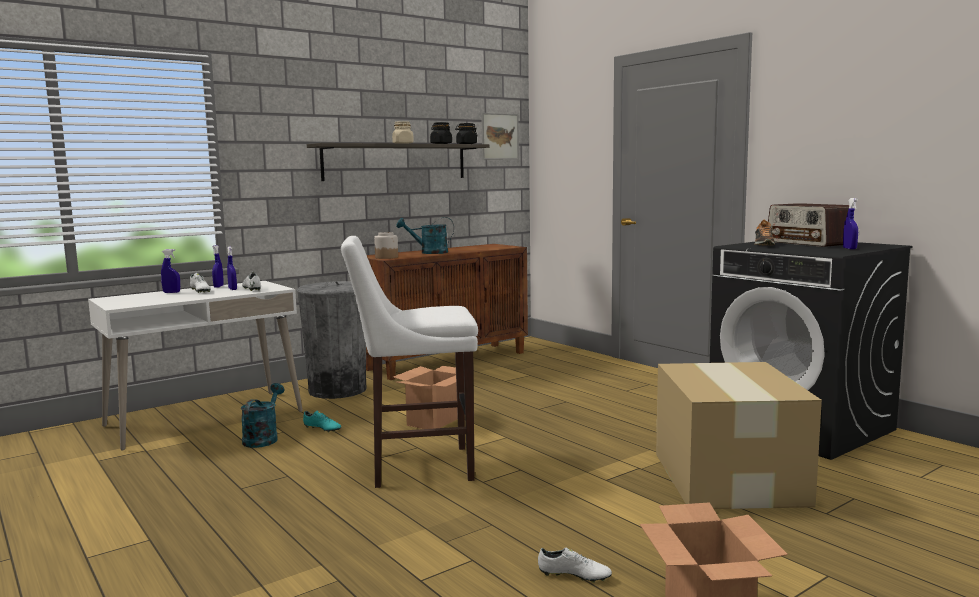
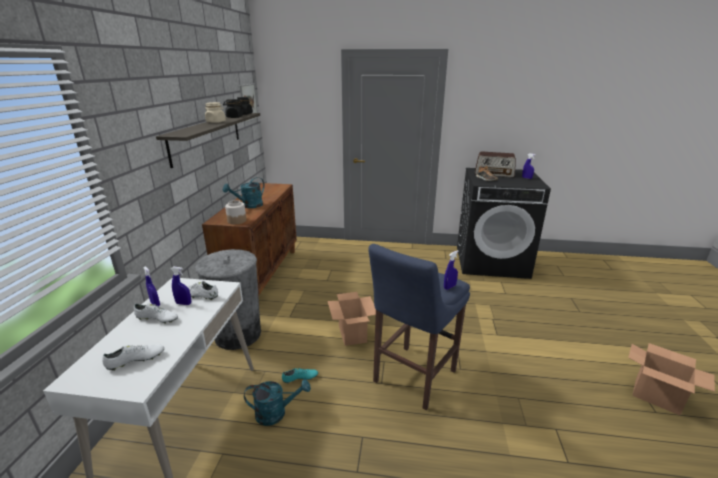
camera: 45 degrees left, 15 degrees up
(171, 292) = (129, 334): blue spray bottle -> blue spray bottle (449, 287)
(263, 438) = (276, 413): turquoise watering can -> turquoise watering can turned 120 degrees clockwise
(415, 466) = (412, 378): white stool -> blue stool
(574, 576) = (596, 407): white shoe -> white shoe (136, 361)
(729, 477) = (526, 307): cardboard box -> none

